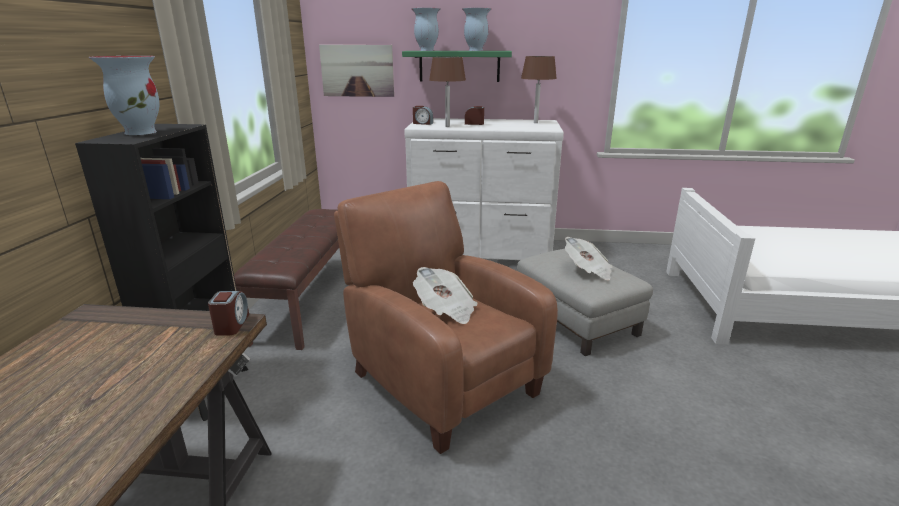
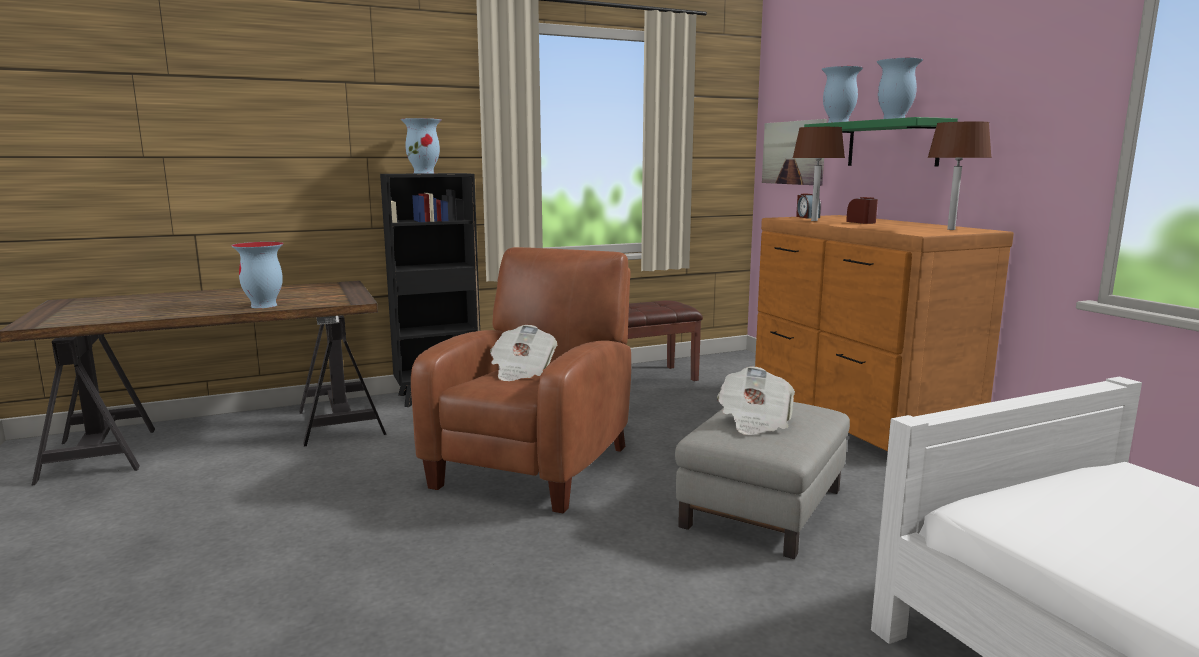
camera: 60 degrees right, 10 degrees down
(144, 397) = (264, 306): none -> vase
(232, 324) = (356, 301): alarm clock -> none
(481, 251) = (855, 419): white dresser -> brown dresser

